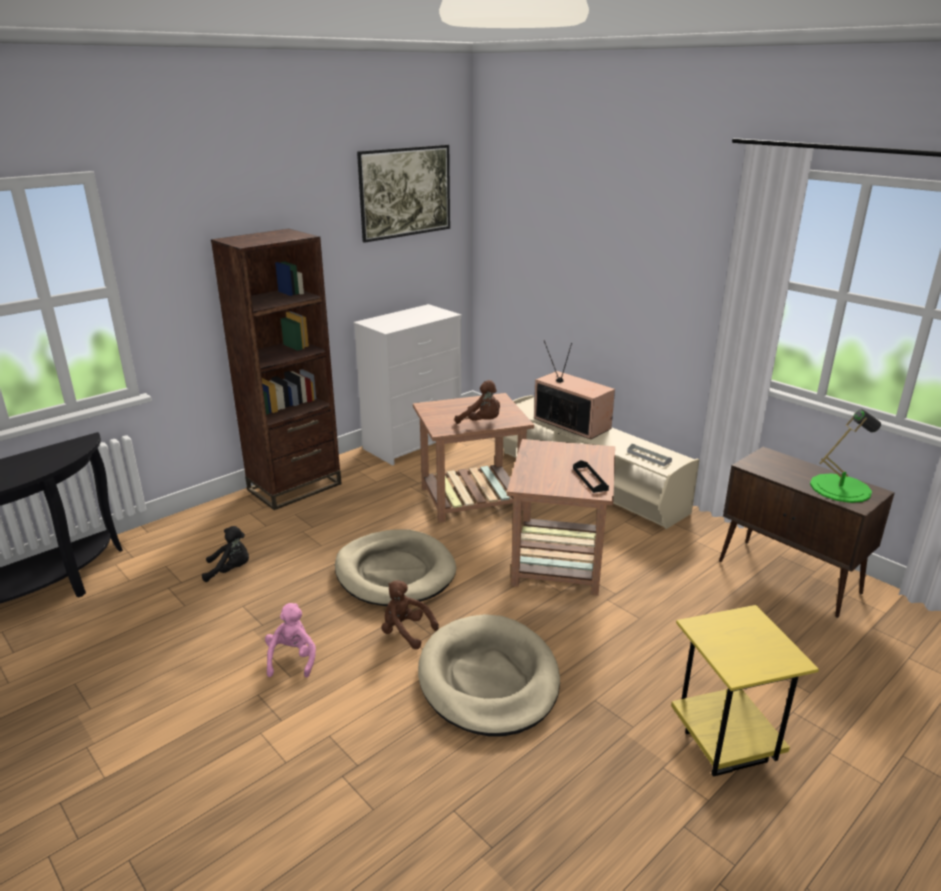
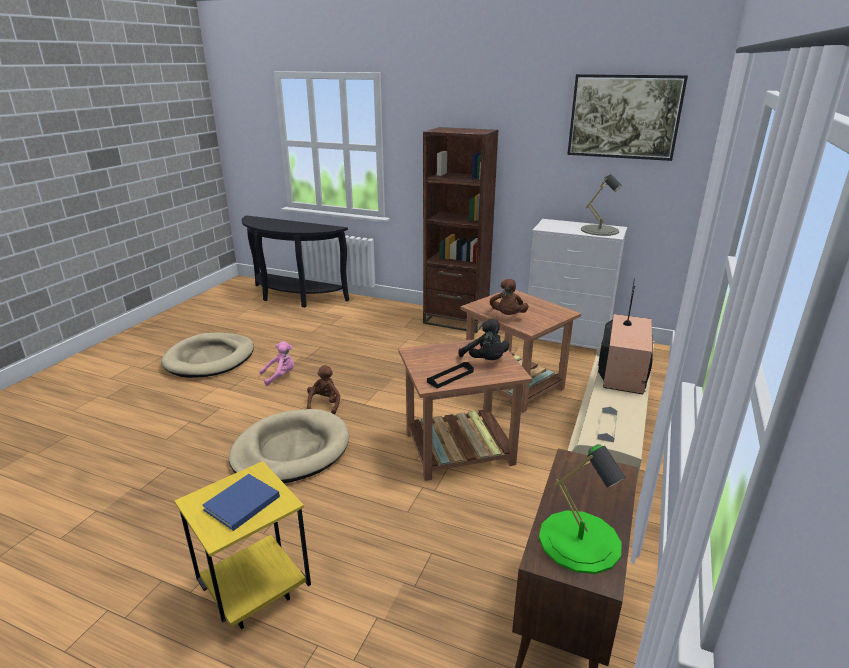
camera: 65 degrees right, 0 degrees up
(230, 570) = (350, 332): black plush toy -> black plush toy (485, 361)
(395, 572) = (387, 382): beige dog bed -> beige dog bed (210, 358)
(426, 314) = (599, 230): none -> grey table lamp
(749, 642) = (240, 504): none -> blue book

